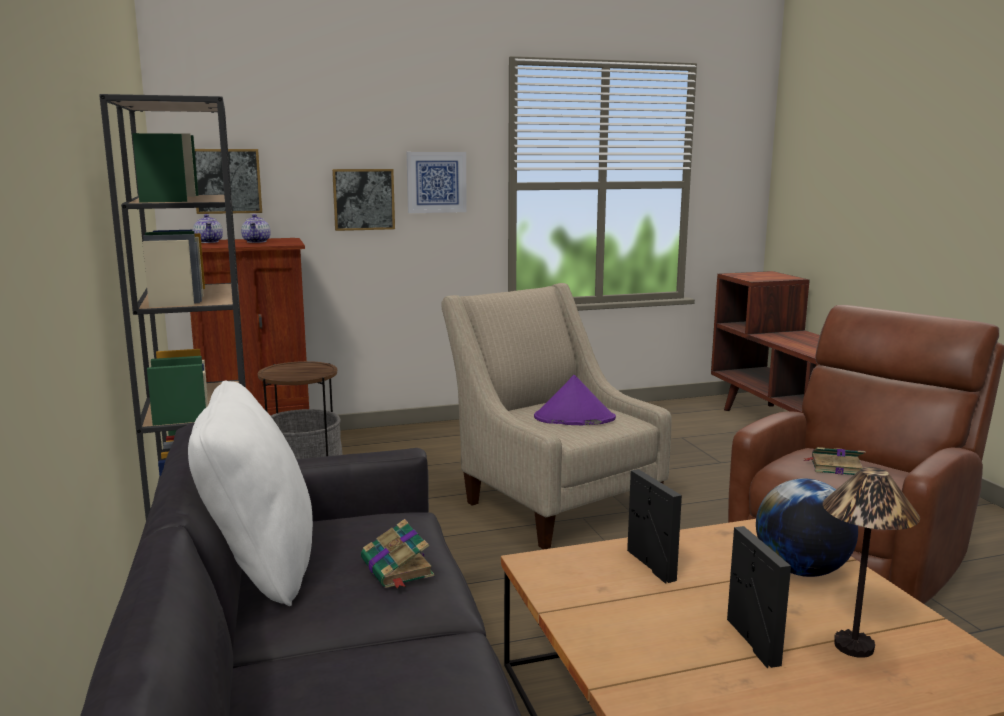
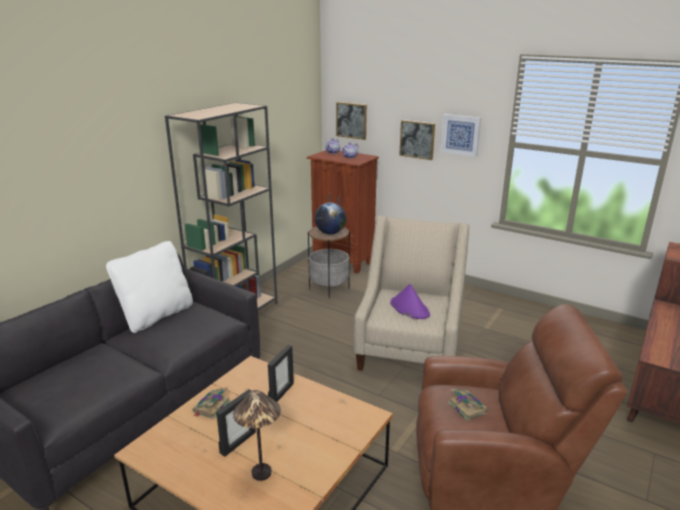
camera: 50 degrees right, 10 degrees up
(397, 569) = (174, 338): book -> book (211, 407)
(802, 570) = (325, 437): globe -> globe (330, 233)

